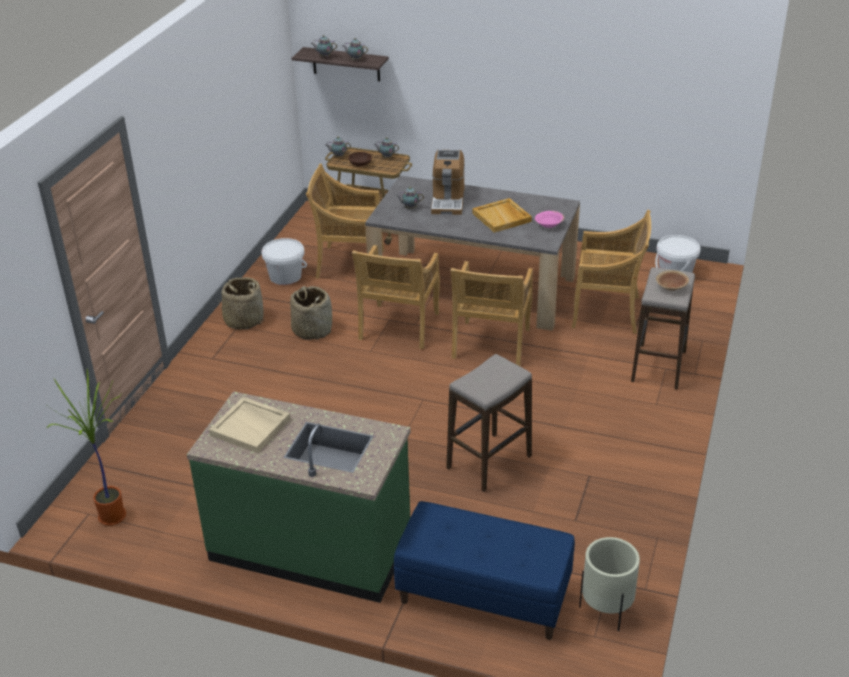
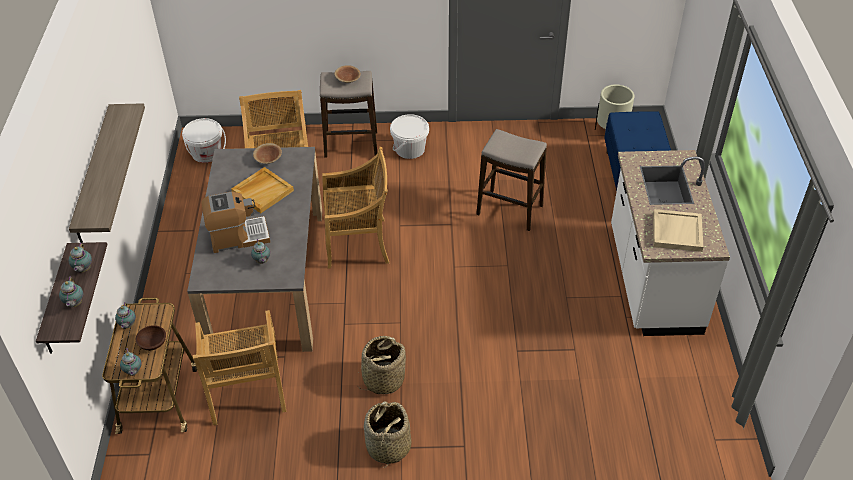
camera: 110 degrees left, 10 degrees up
(111, 518) = (708, 419): potted plant -> none
(285, 276) = (289, 442): white bucket -> white bucket (410, 149)
(311, 547) = (652, 280): green counter -> white counter
(399, 327) = (354, 313): beige chair -> none
(470, 74) = (94, 174): none -> shelf
(549, 225) = (268, 159): pink bowl -> brown bowl

